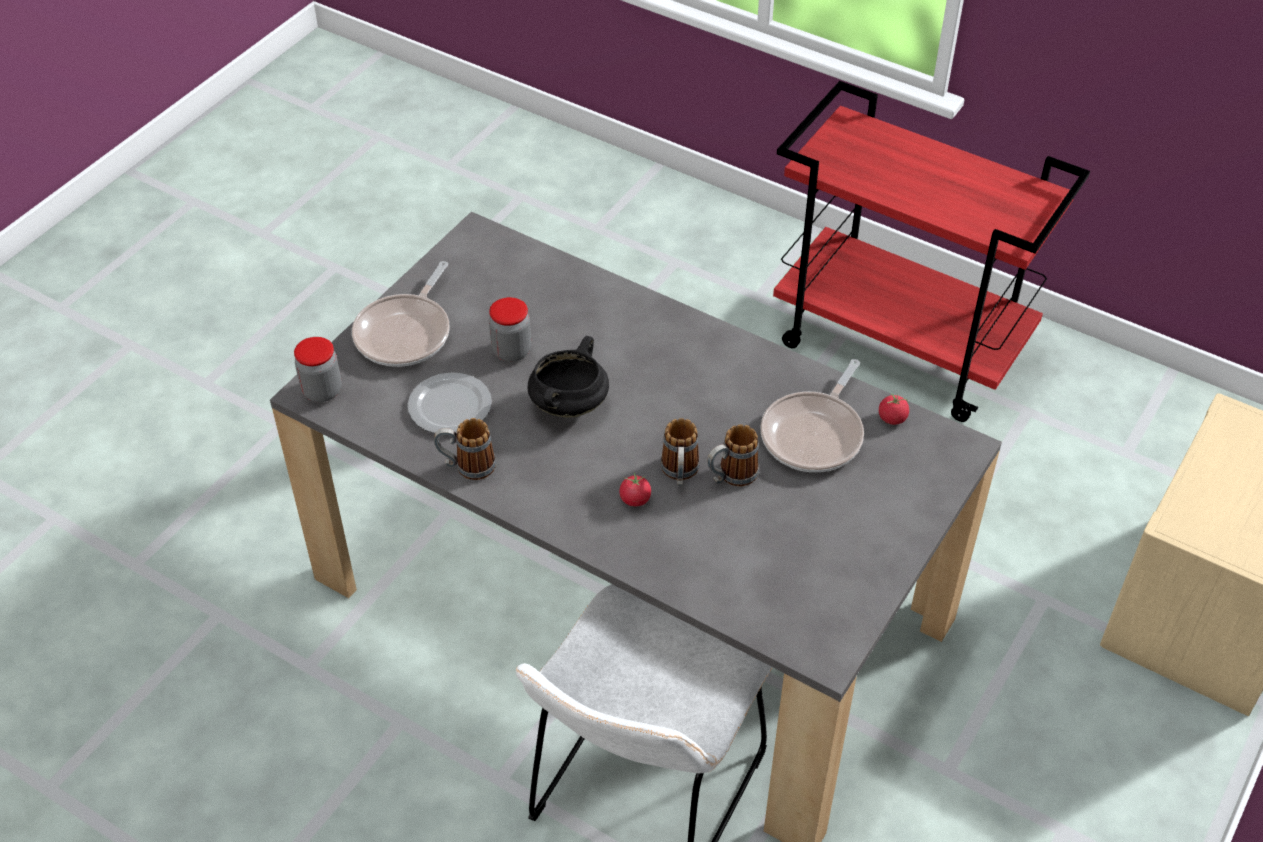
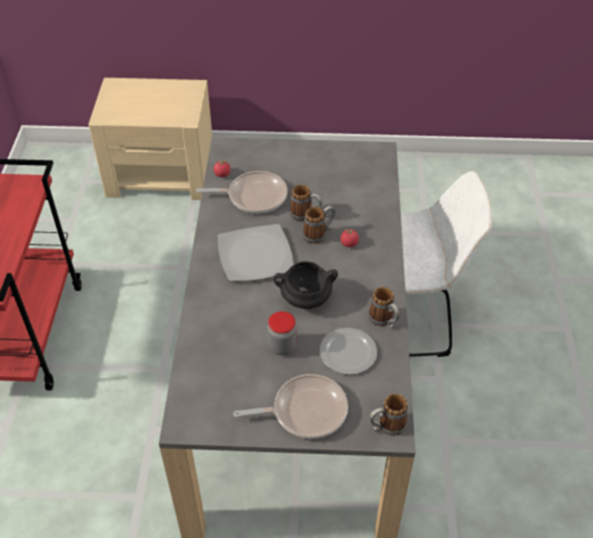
camera: 120 degrees left, 0 degrees up
(322, 391) = (386, 426): jar -> mug
(685, 388) = (256, 256): none -> plate

